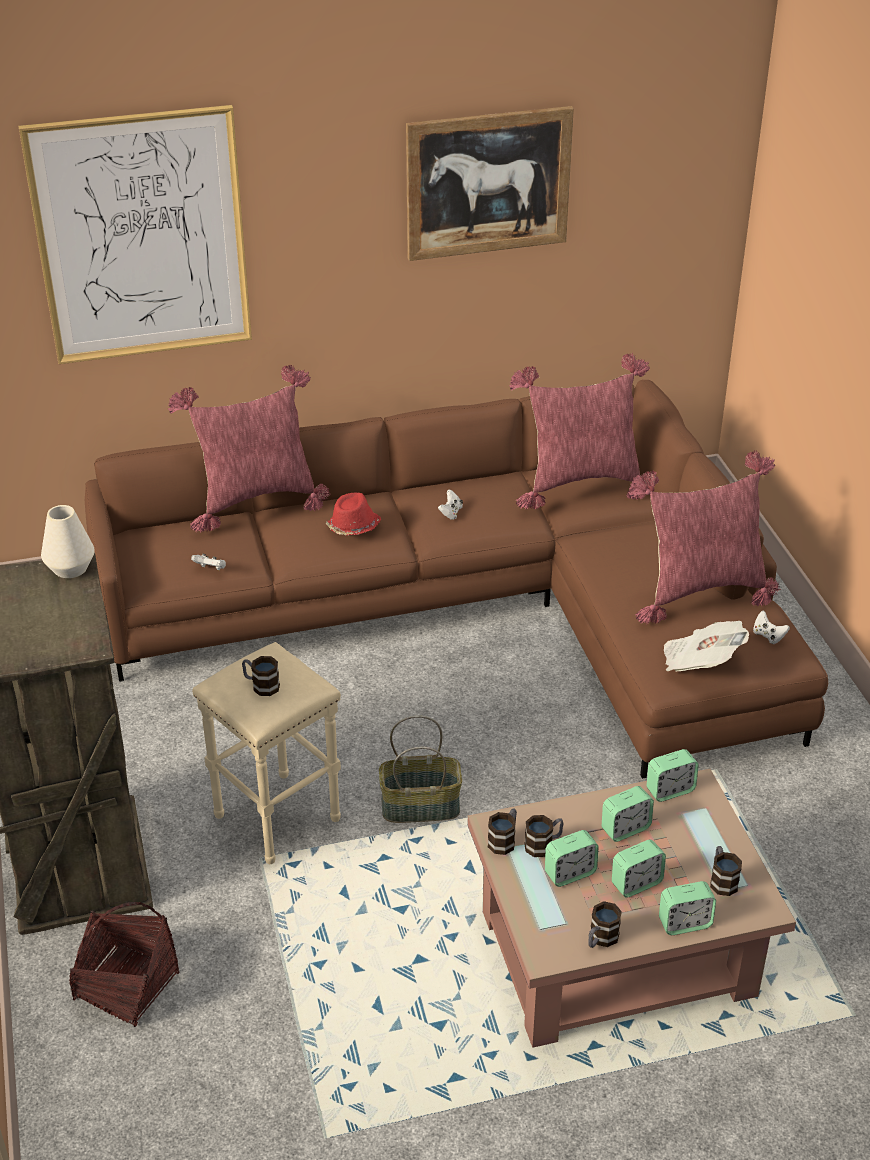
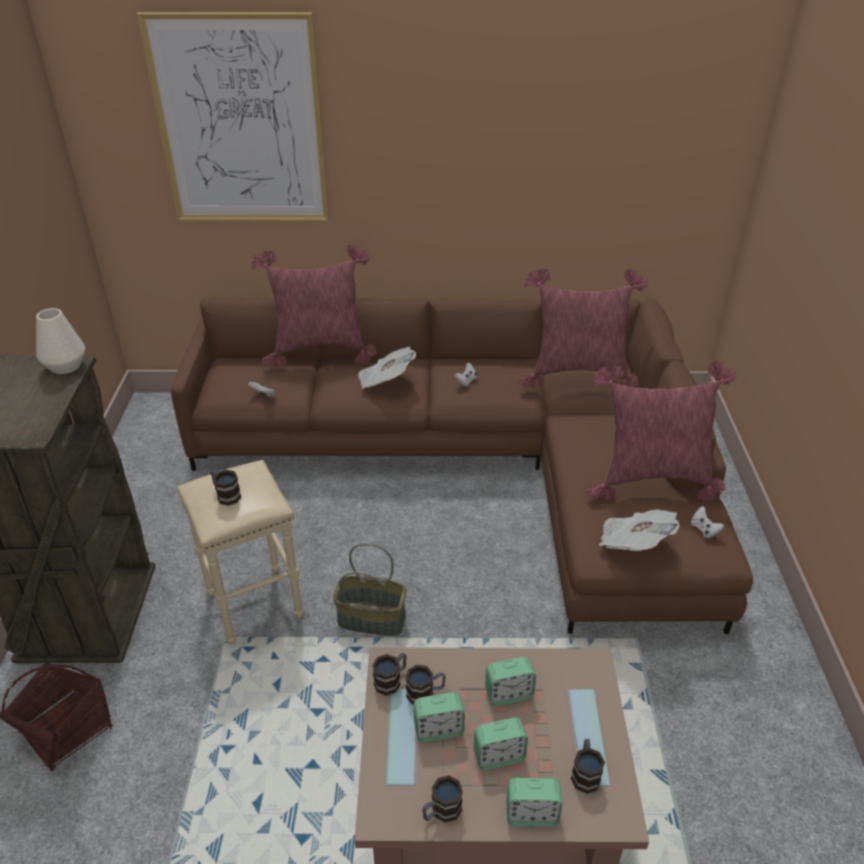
camera: 15 degrees right, 0 degrees up
(353, 527) = (385, 381): red hat -> newspaper
(488, 183) = (530, 110): picture -> none
(670, 790) = (565, 663): alarm clock -> none

